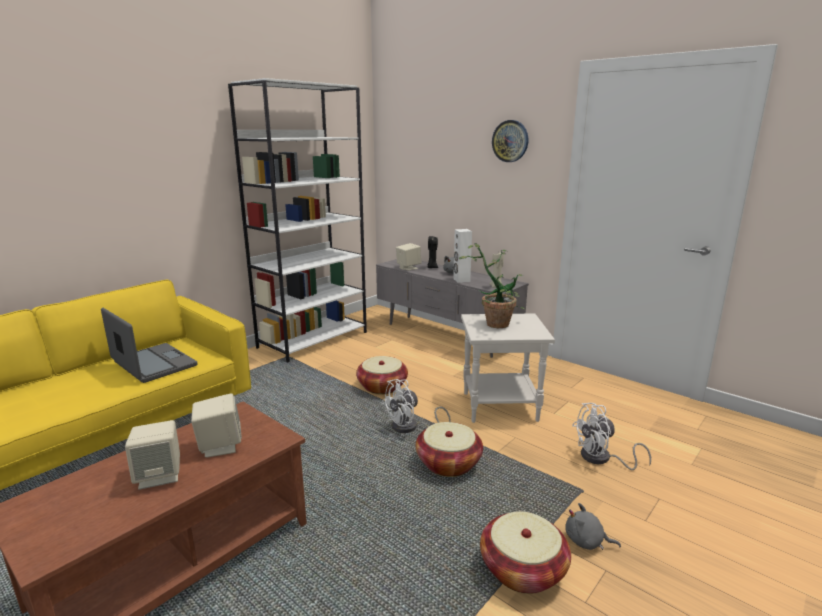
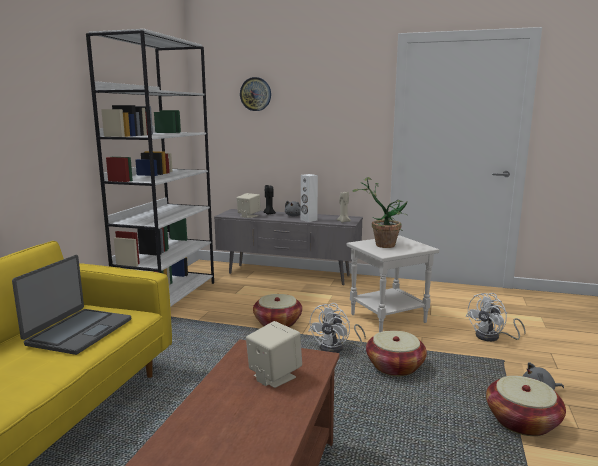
camera: 25 degrees left, 5 degrees down
(153, 364) = (79, 332): laptop -> laptop turned 90 degrees clockwise
(159, 476) = (252, 413): beige speaker -> none
(510, 141) = (338, 97): wall clock -> wall clock (255, 94)

